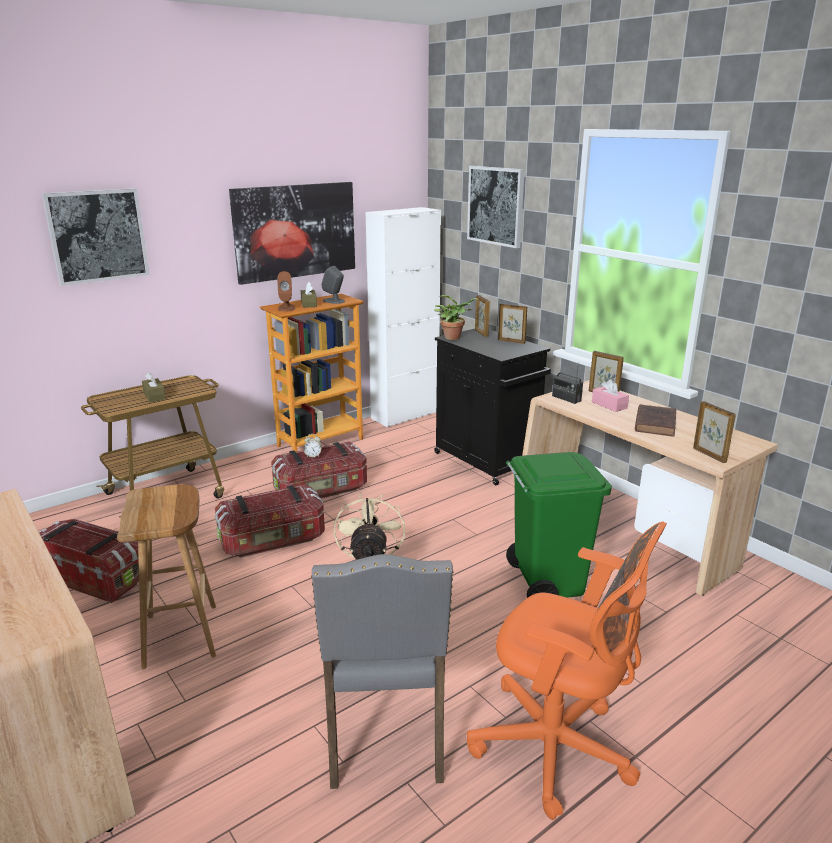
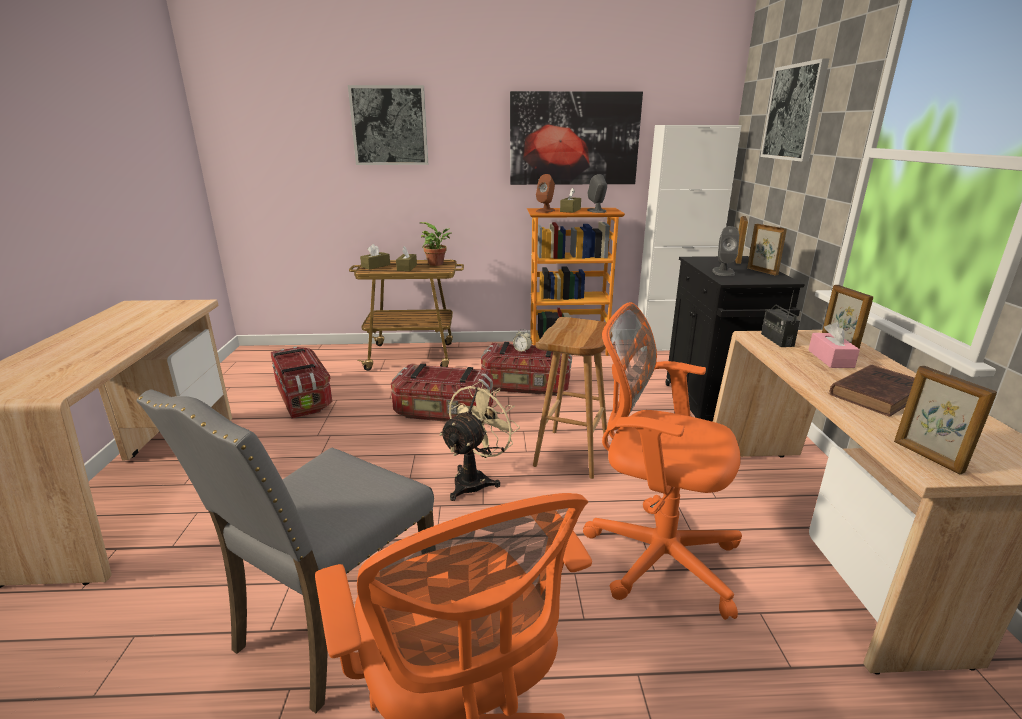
camera: 35 degrees right, 0 degrees up
(114, 401) = (376, 266): none -> brown tissue box
(182, 636) = (299, 461): brown stool -> brown stool (572, 454)
(454, 337) = (700, 259): potted plant -> potted plant (437, 264)
(487, 348) = (723, 272): none -> grey speaker
(546, 583) = (655, 555): green trash can -> orange office chair
(709, 455) = (927, 457): picture frame -> picture frame turned 150 degrees clockwise

